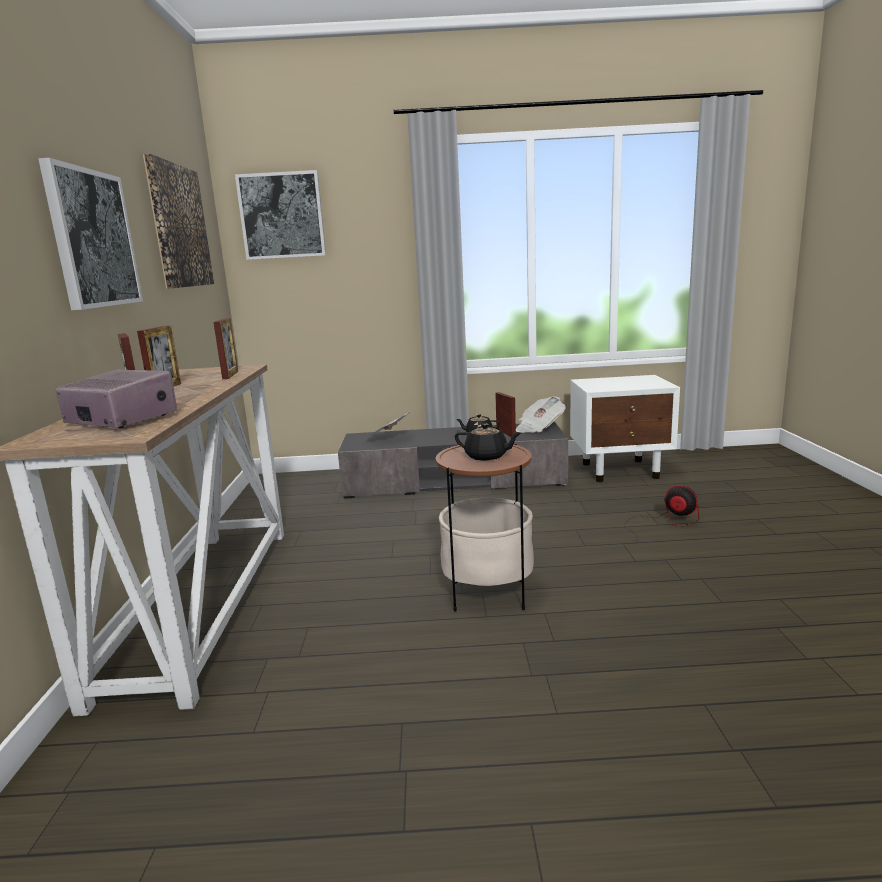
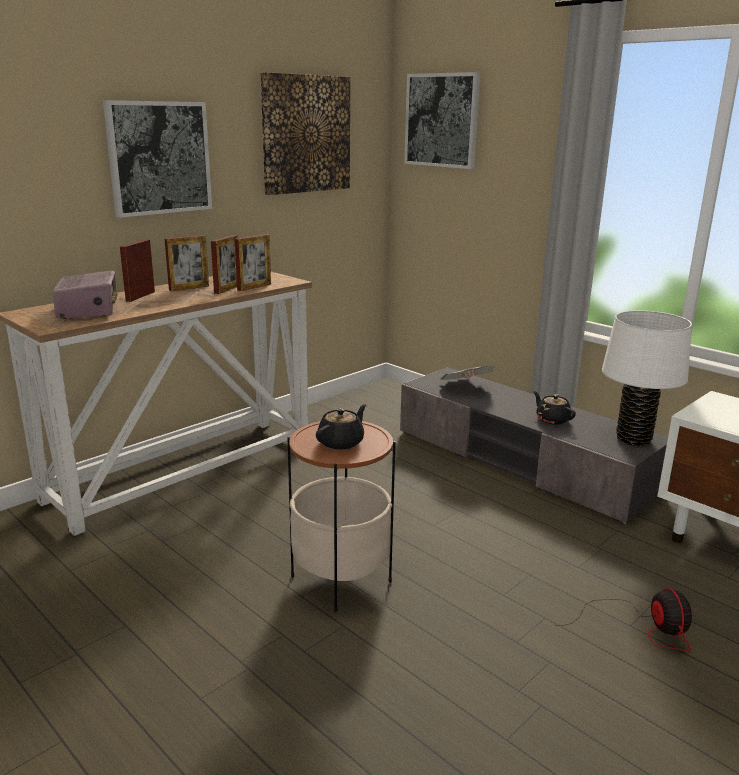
camera: 45 degrees right, 5 degrees up
(487, 456) = (341, 442): black teapot -> black teapot turned 120 degrees counterclockwise
(505, 433) = (583, 429): picture frame -> picture frame (227, 289)
(539, 428) = (633, 439): newspaper -> white table lamp

